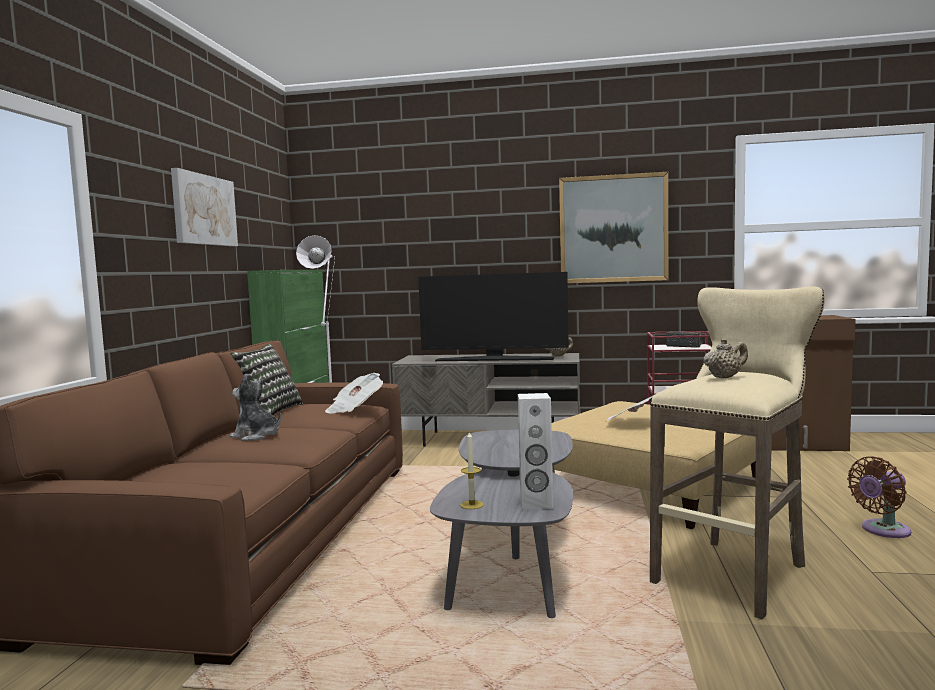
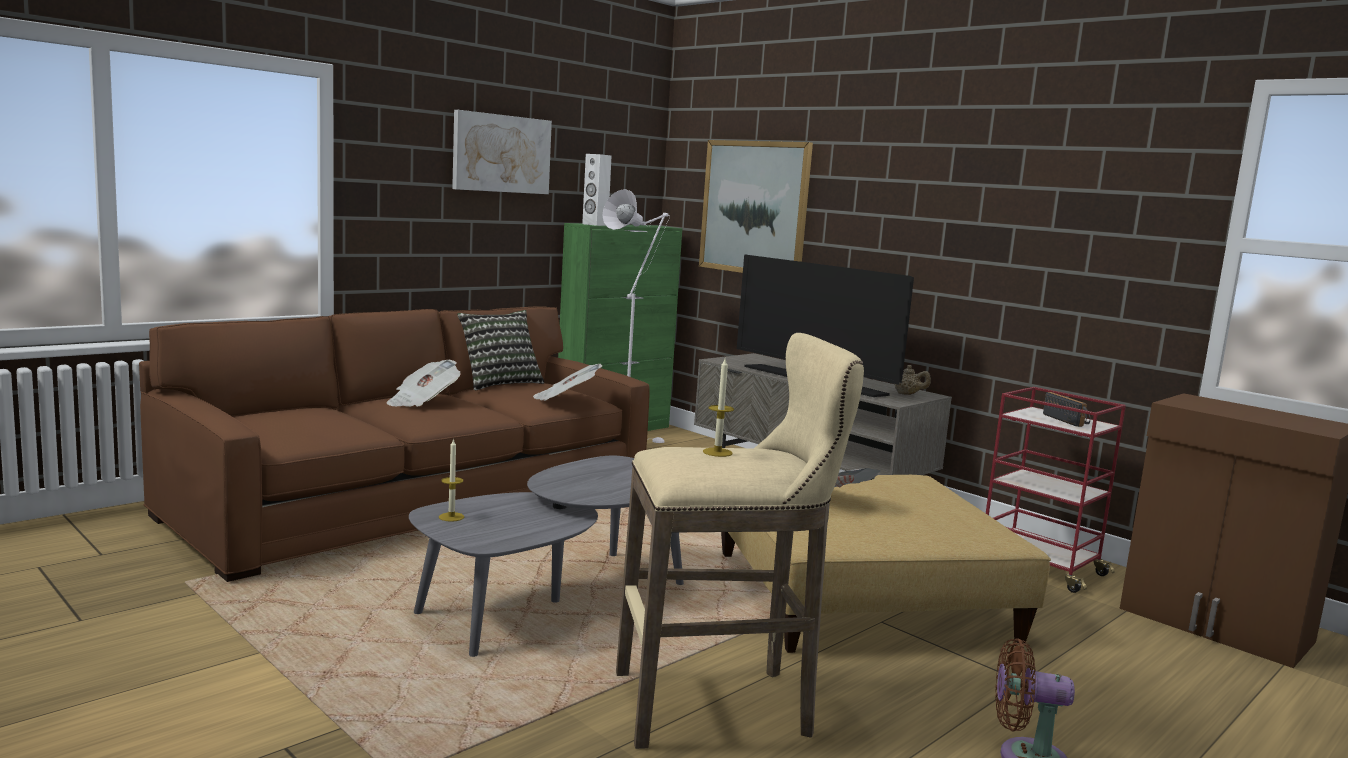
camera: 35 degrees right, 5 degrees up
(256, 436) = (422, 402): plush toy -> newspaper
(536, 504) = (497, 536): white speaker -> white speaker (595, 224)
(613, 229) = (1030, 219): picture -> picture (754, 208)
(725, 377) = (717, 452): beige teapot -> candle

